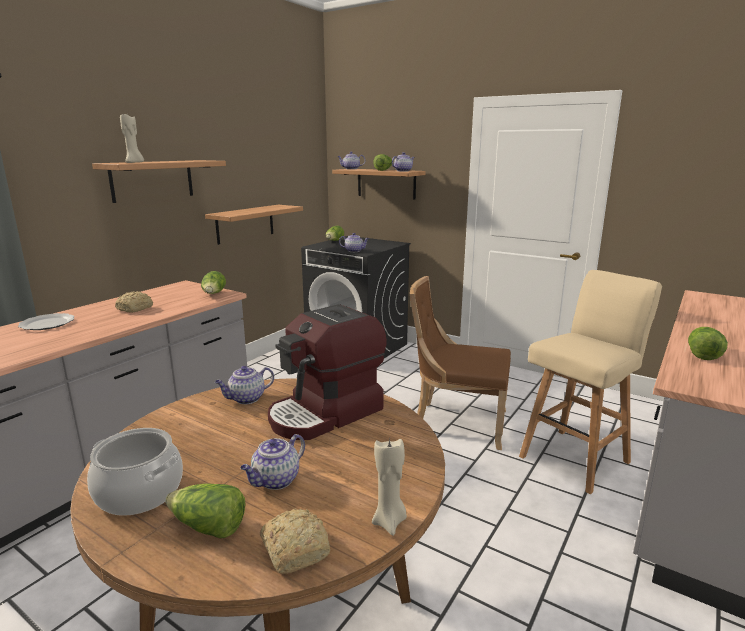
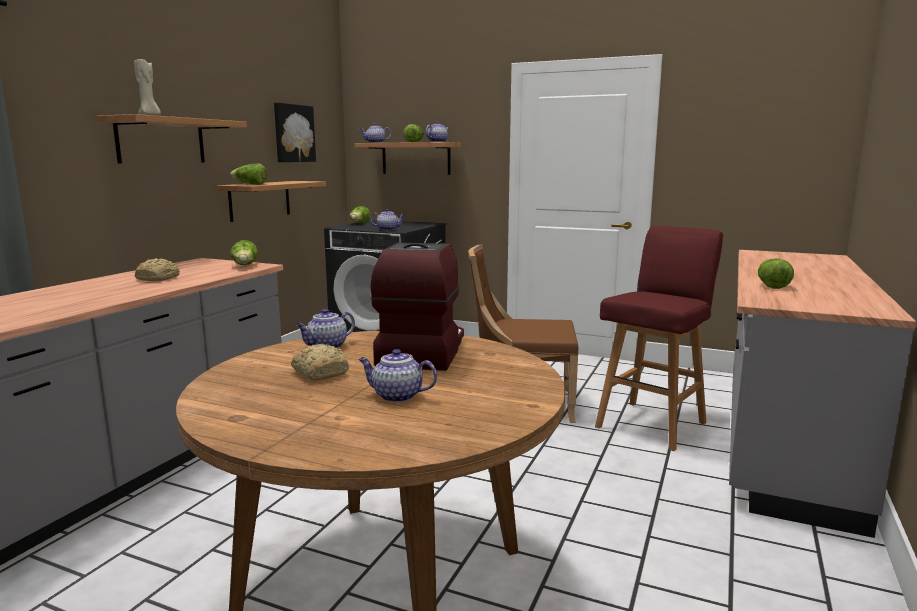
camera: 10 degrees left, 5 degrees down
(47, 323) = (57, 292): plate -> none
(139, 492) = (254, 413): cooking pot -> none
(208, 527) = (346, 428): lettuce -> lettuce (250, 184)
(275, 481) = (396, 396): teapot -> teapot turned 75 degrees clockwise
(277, 163) = (293, 133): none -> picture
(296, 548) = (445, 434): bread -> bread (321, 373)
(326, 413) = (421, 351): coffee machine -> coffee machine turned 150 degrees clockwise
(389, 522) = (527, 412): beige candle -> none
(576, 458) = (652, 424): beige stool -> red stool

